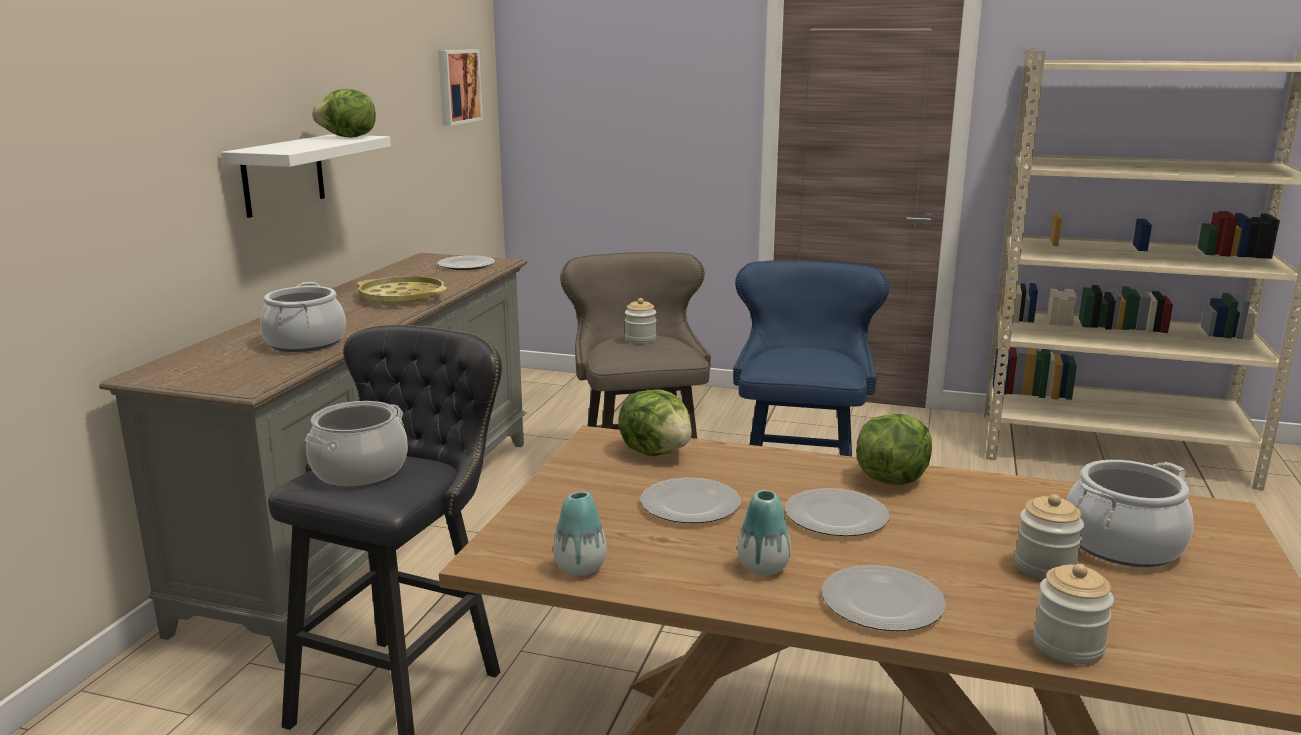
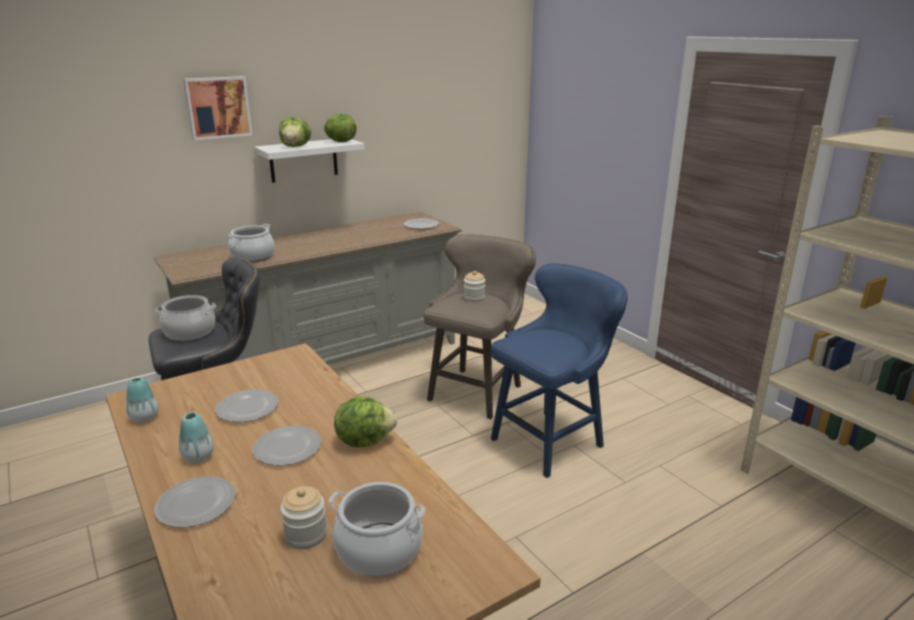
camera: 40 degrees right, 5 degrees up
(402, 298) = (346, 240): yellow tray -> none
(457, 86) = (480, 107): picture -> picture (218, 107)
(657, 452) = (300, 372): lettuce -> lettuce (296, 147)
(1068, 646) = (207, 581): jar -> none

